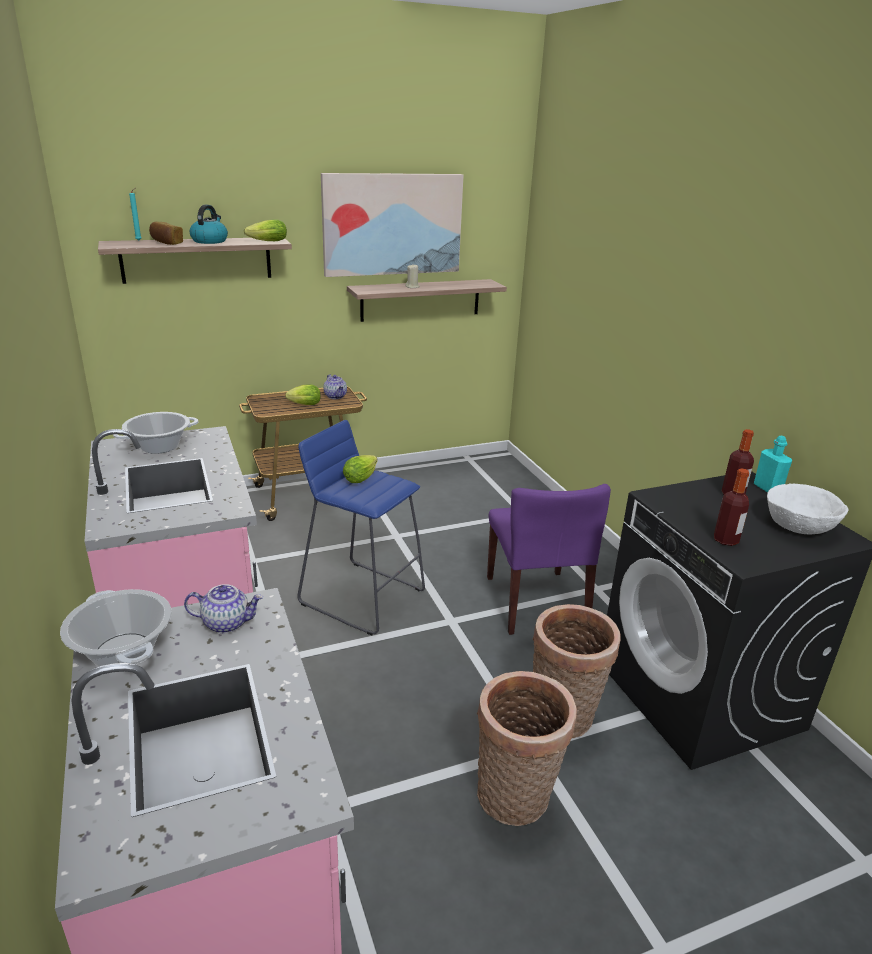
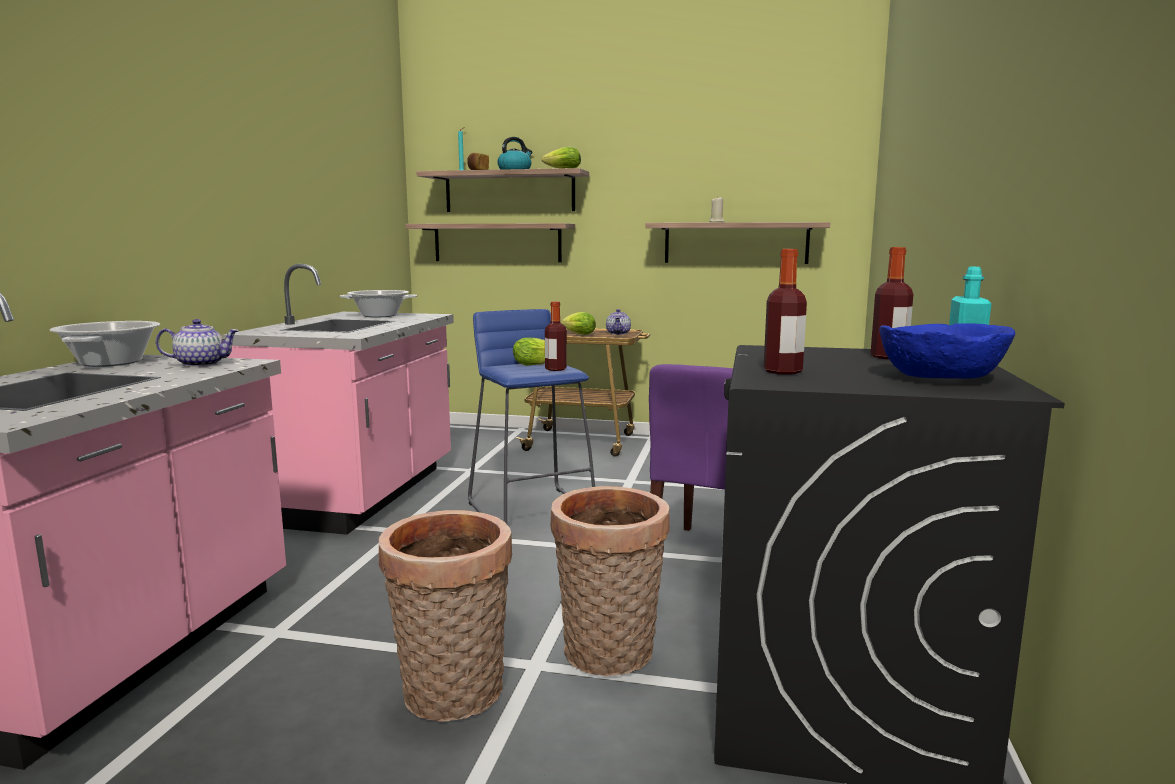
camera: 35 degrees right, 15 degrees down
(187, 313) = (497, 242): none -> shelf
(227, 623) = (201, 364): teapot -> teapot turned 45 degrees counterclockwise
(391, 484) = (555, 369): none -> bottle
(392, 224) = (704, 158): picture -> none
(798, 526) = (939, 378): white bowl -> blue bowl

